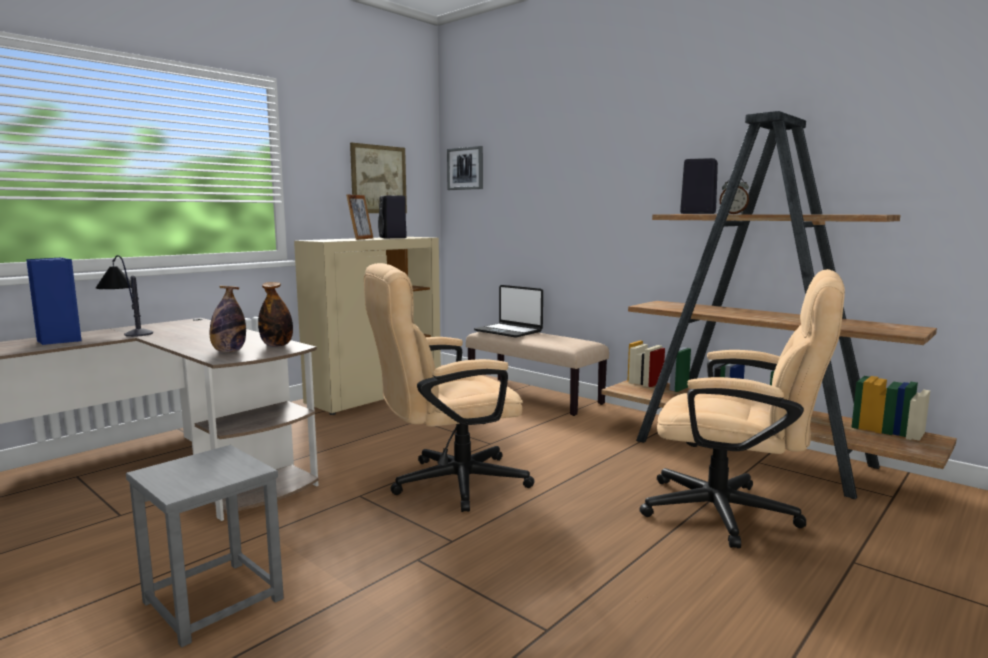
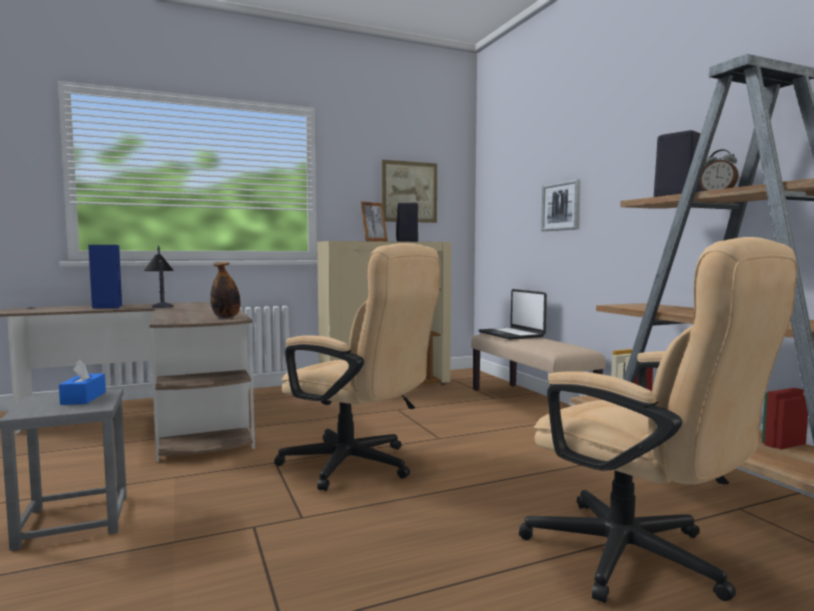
camera: 25 degrees right, 5 degrees down
(211, 462) = (83, 398): none -> blue tissue box
(229, 351) = (184, 318): bottle -> none
(447, 484) = (358, 466): beige office chair -> beige office chair turned 150 degrees counterclockwise
(465, 168) = (493, 179): picture -> picture (561, 206)

